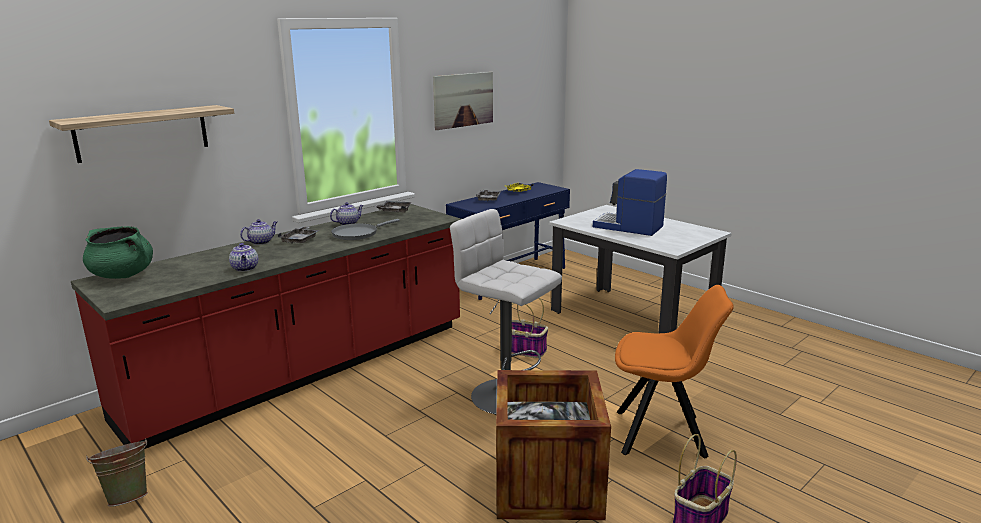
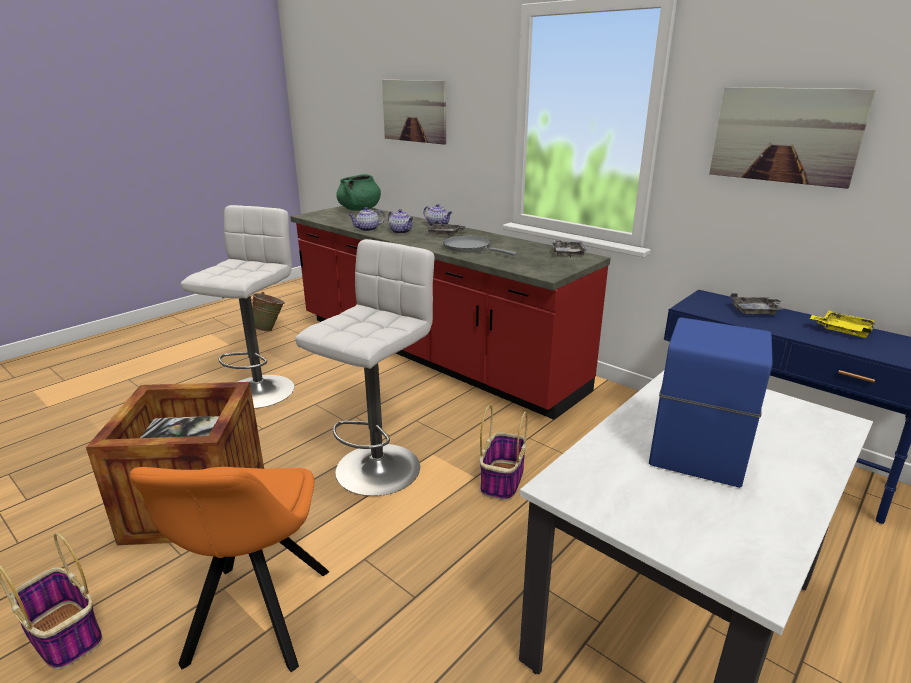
camera: 85 degrees right, 5 degrees up
(142, 133) = (414, 111): shelf -> picture
(338, 477) = (260, 391): none -> white stool
(348, 223) = (506, 242): teapot -> teapot (401, 232)

